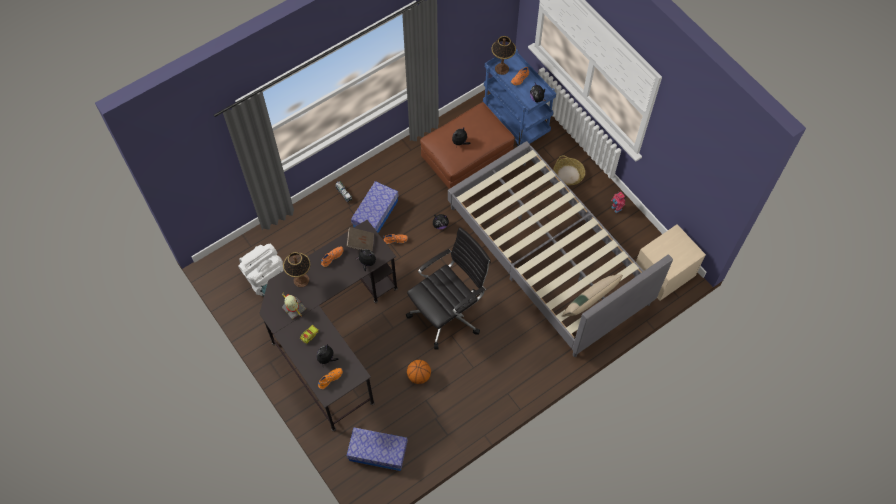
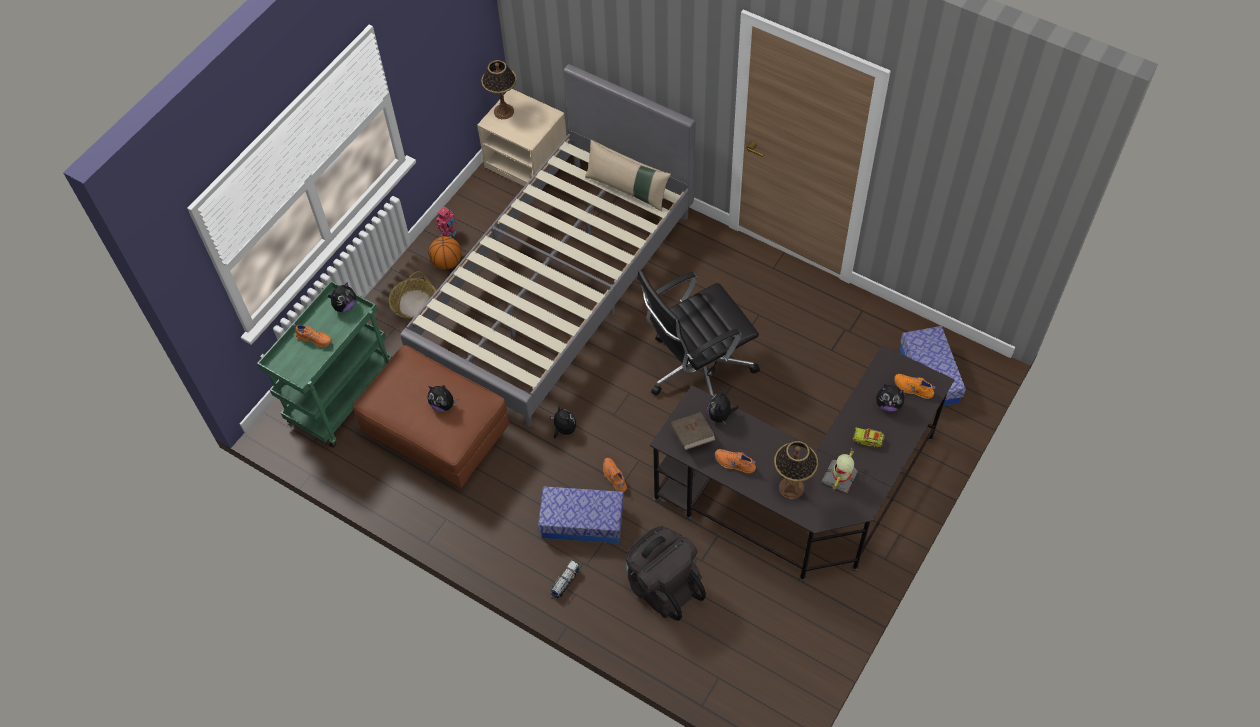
camera: 110 degrees left, 5 degrees down
(266, 279) = (763, 626): white backpack -> none
(317, 239) = (662, 585): none -> black backpack
(419, 376) = (803, 369): basketball -> basketball (447, 262)
(448, 313) = (696, 370): black office chair -> black office chair turned 60 degrees counterclockwise
(502, 68) = (302, 368): table lamp -> table lamp (503, 111)
(516, 121) = (341, 396): blue cart -> green cart

